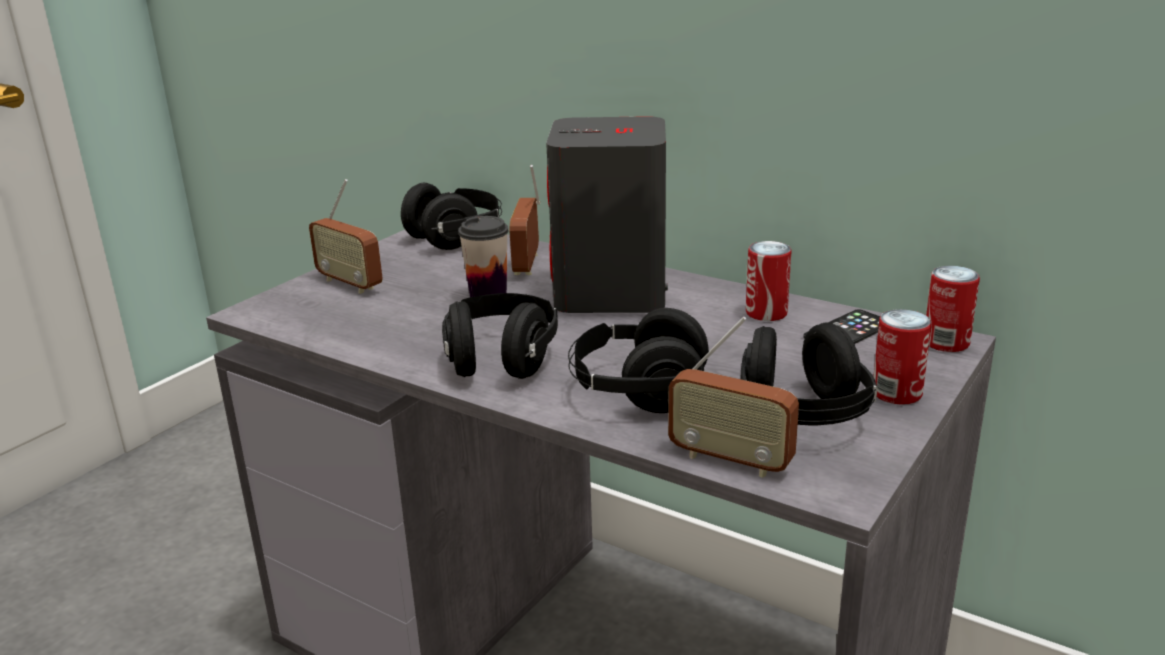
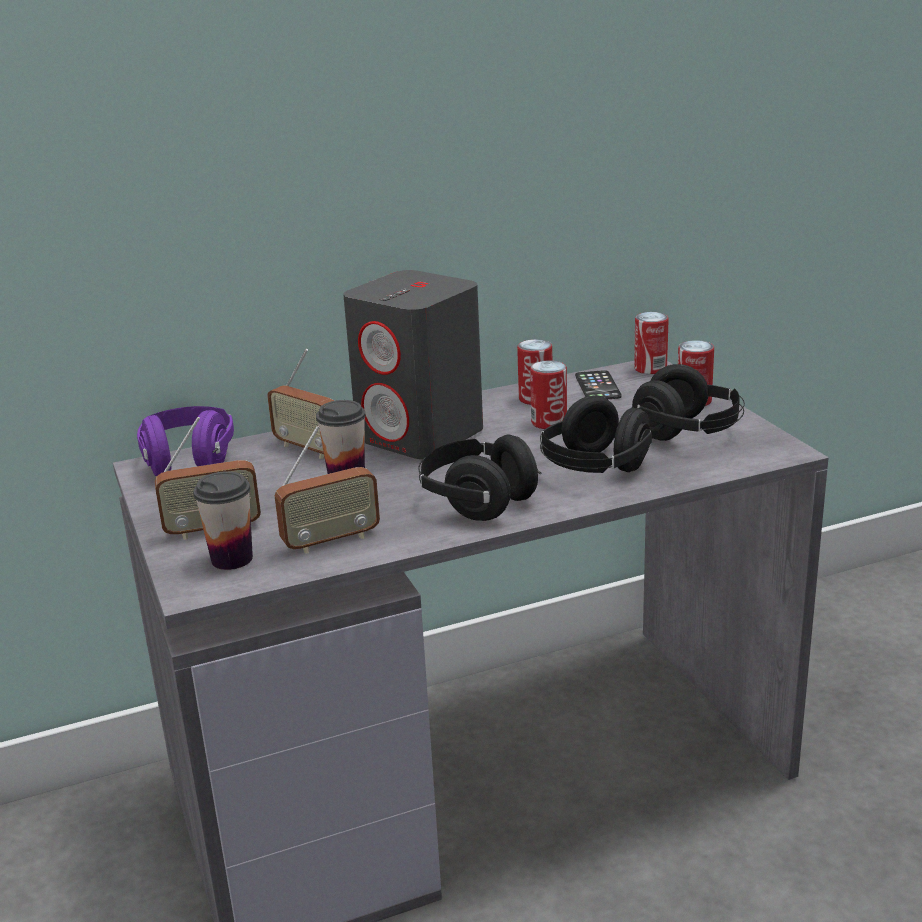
camera: 55 degrees left, 0 degrees up
(307, 306) = (232, 559): none -> cup
(456, 237) = (189, 462): black headphones -> purple headphones
(718, 337) = (549, 423): none -> can
(730, 460) = (717, 468): radio -> radio (331, 541)

